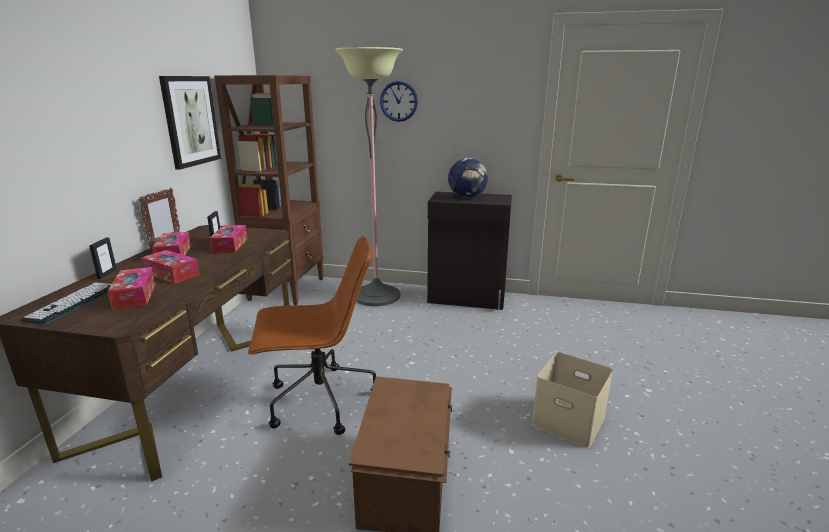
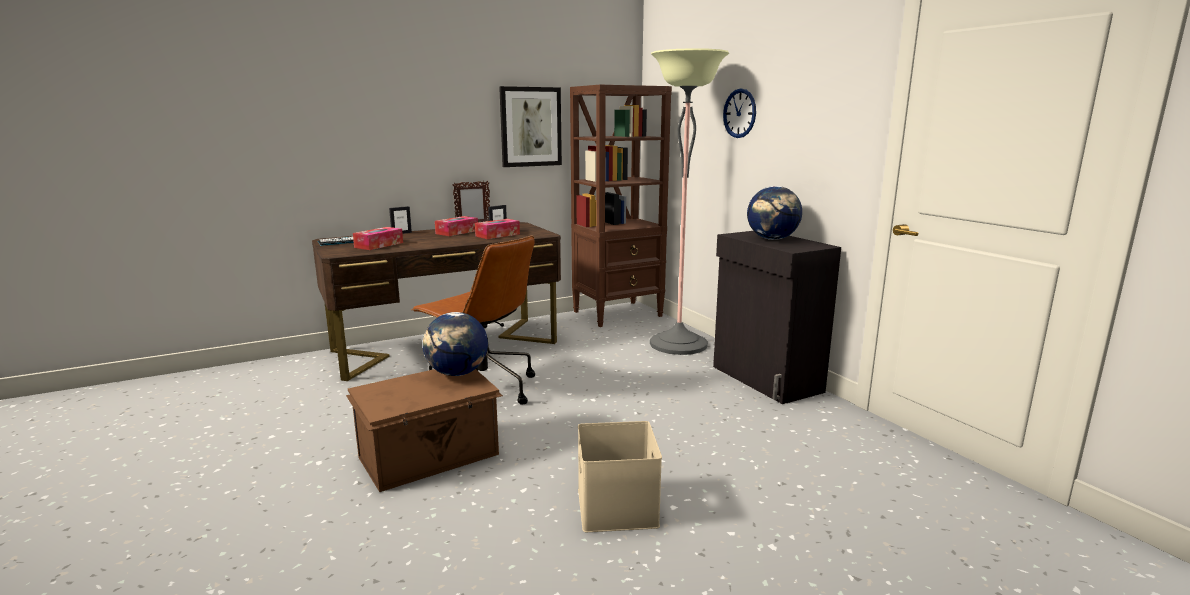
camera: 50 degrees right, 5 degrees down
(172, 274) = (423, 241): tissue box -> none
(397, 389) = (457, 373): none -> globe

